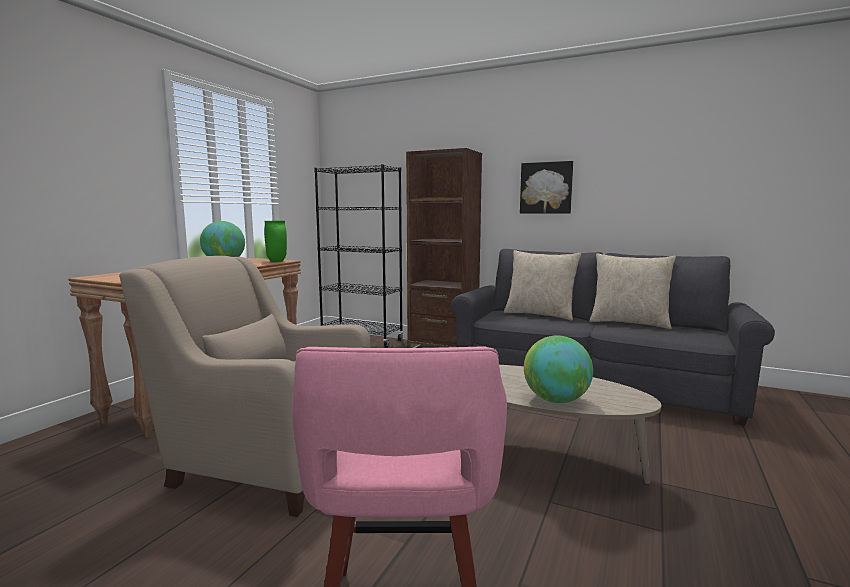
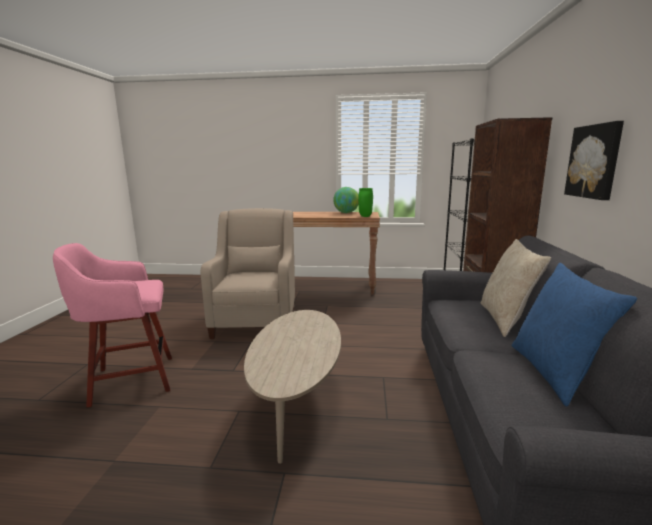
camera: 70 degrees right, 5 degrees up
(556, 400) = (265, 351): globe -> none
(629, 323) = (555, 373): beige pillow -> blue pillow

